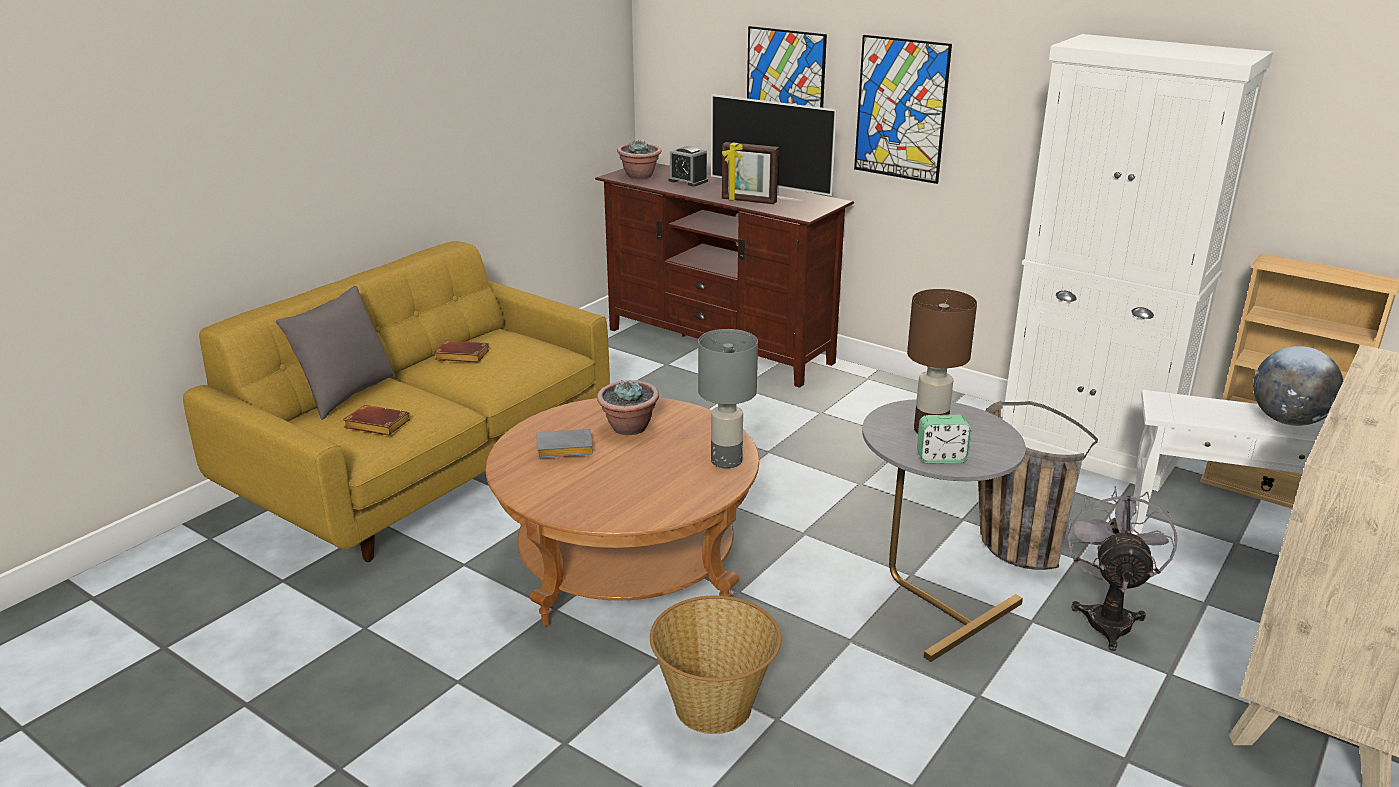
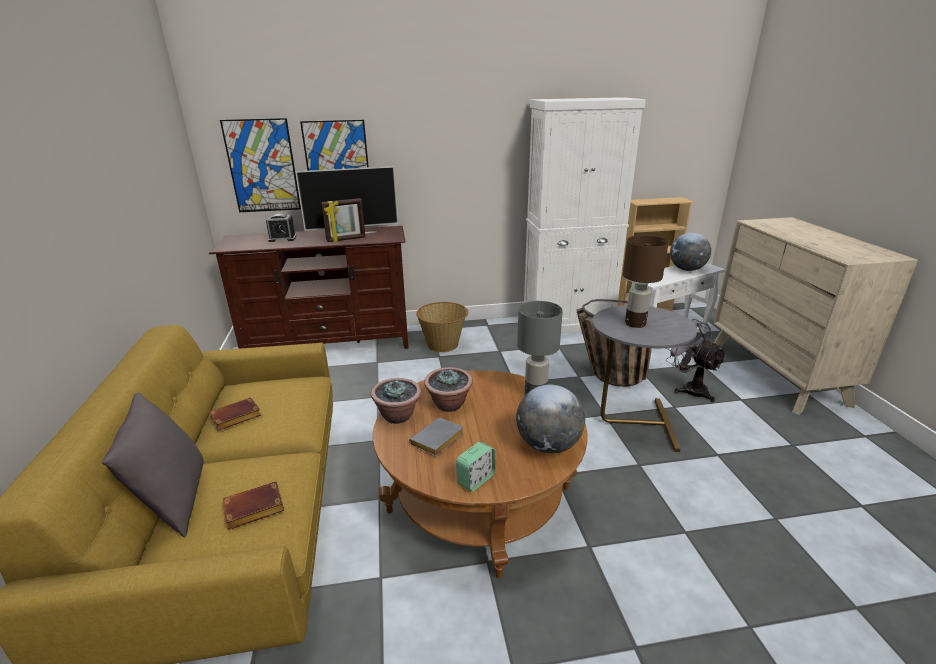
camera: 45 degrees left, 0 degrees up
(640, 176) = (242, 244): potted plant -> potted plant (398, 416)
(645, 504) = (548, 445): none -> globe
(714, 707) = (654, 550): basket -> basket (443, 344)
(901, 109) = (424, 161): picture -> picture (262, 166)
(941, 458) = (667, 334): alarm clock -> alarm clock (476, 479)

